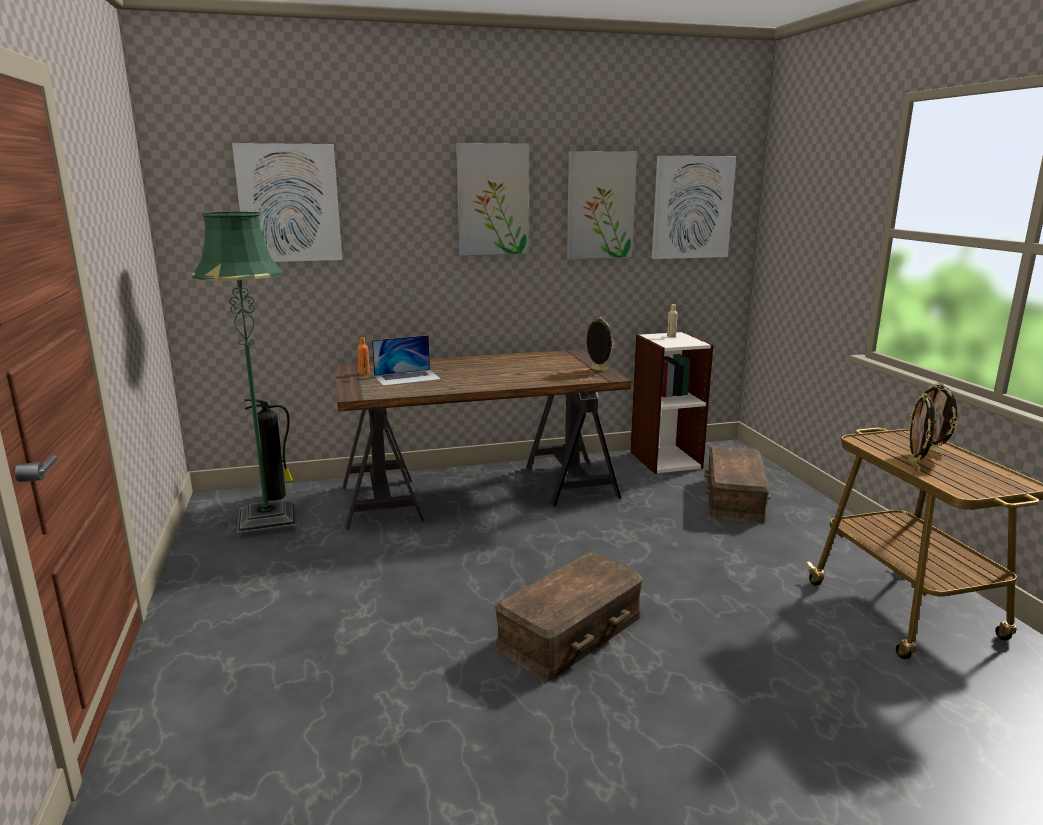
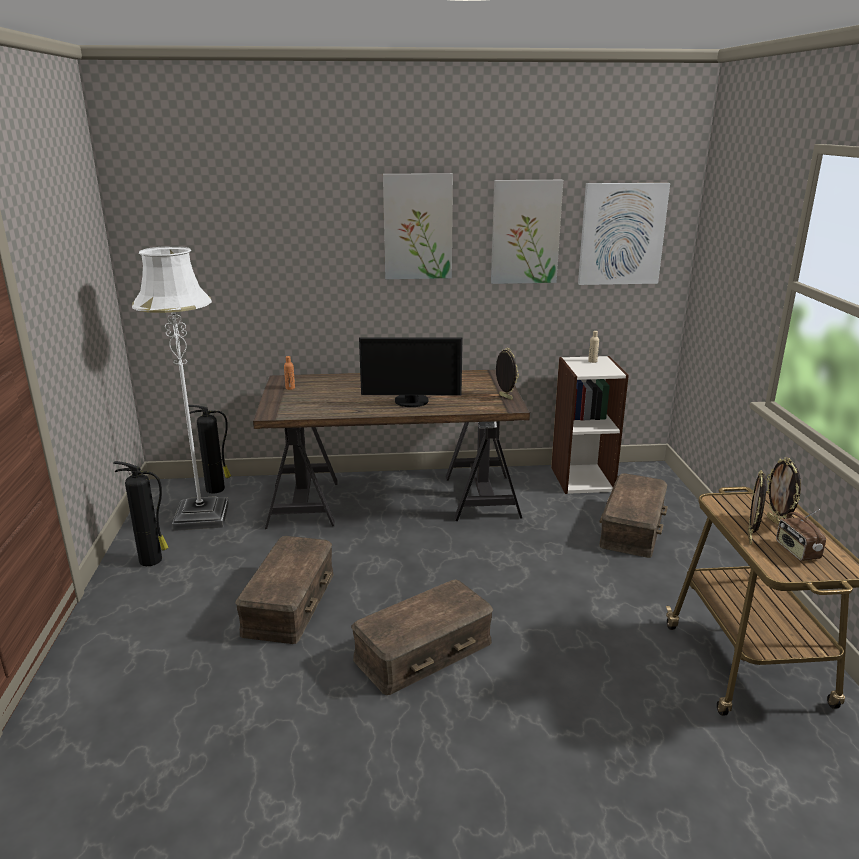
camera: 10 degrees right, 5 degrees up
(222, 572) = (152, 560): none -> fire extinguisher
(267, 524) = (201, 517): green floor lamp -> white floor lamp
(289, 203) = (228, 230): picture -> none
(399, 599) = (288, 602): none -> brown storage box
(407, 377) = (325, 395): laptop -> none
(504, 378) = (411, 402): none -> monitor
(965, 474) = (796, 551): none -> radio

